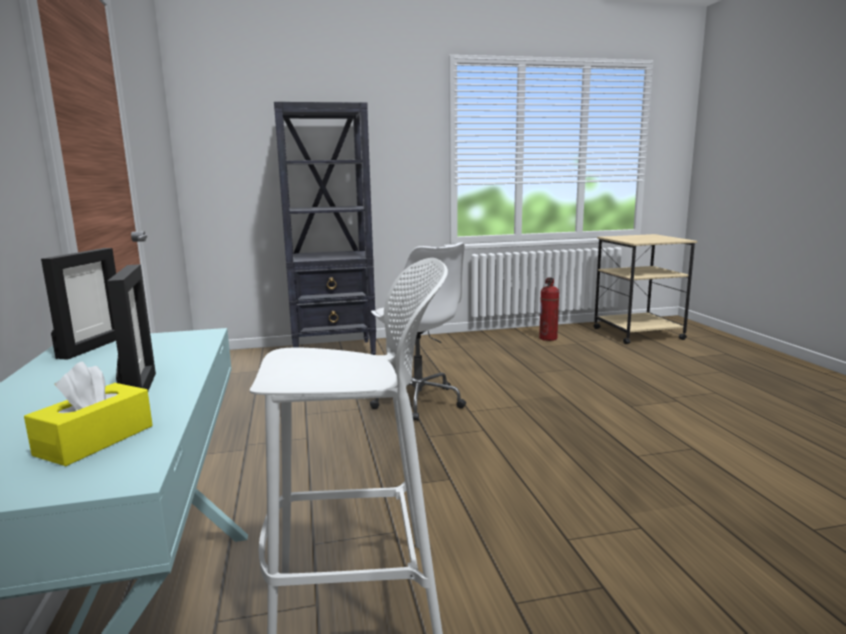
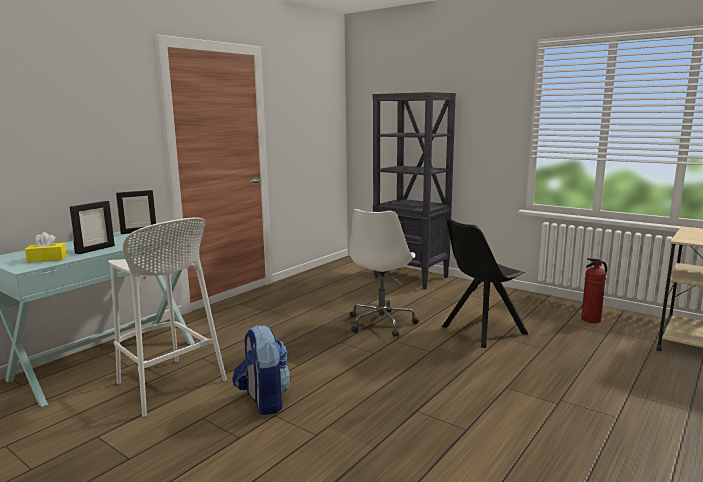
camera: 50 degrees right, 0 degrees up
(509, 373) = (482, 331): none -> black chair
(519, 535) = (263, 401): none -> backpack

